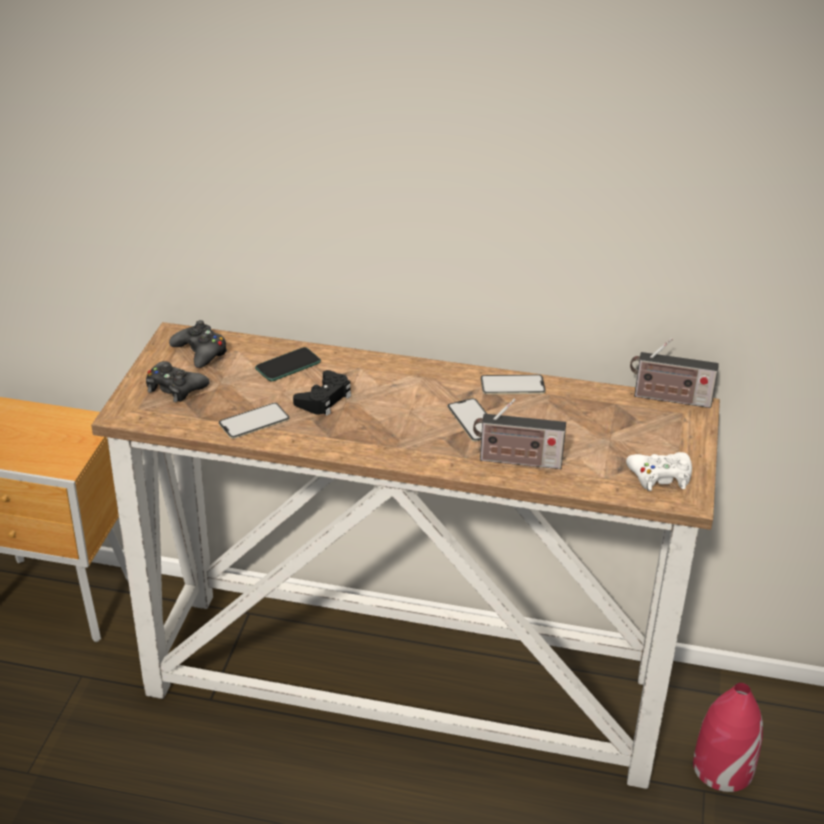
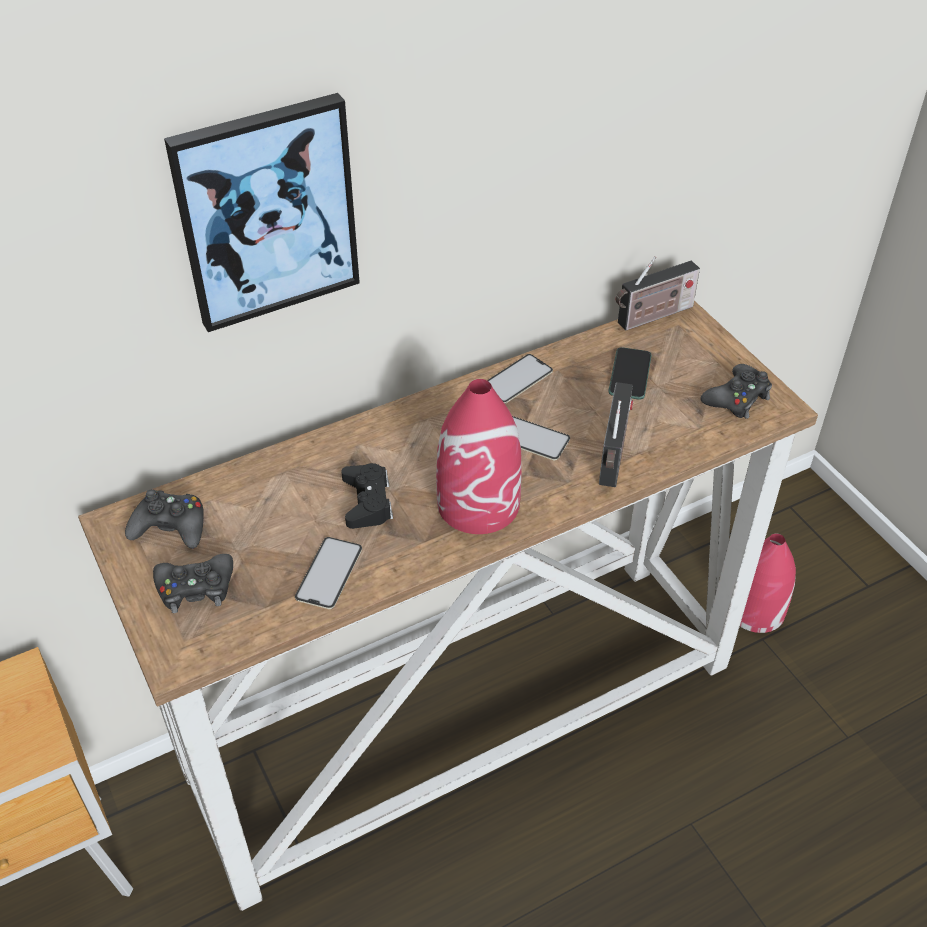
camera: 40 degrees left, 10 degrees up
(288, 365) = (284, 486): phone -> phone (629, 374)
(336, 154) = (267, 212): none -> picture
(390, 436) = (479, 503): none -> red vase
(516, 461) = (614, 457): radio -> radio turned 45 degrees counterclockwise
(660, 477) = (737, 398): white game controller -> black game controller

